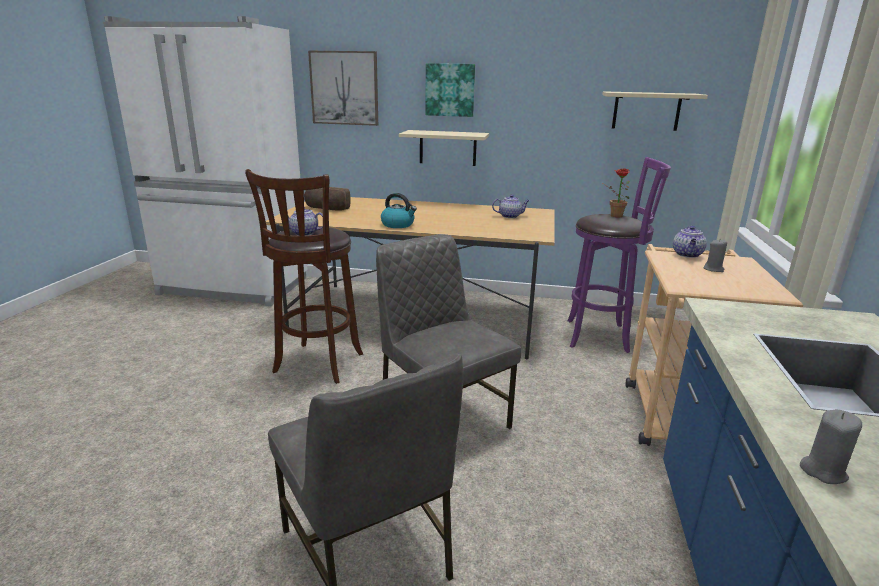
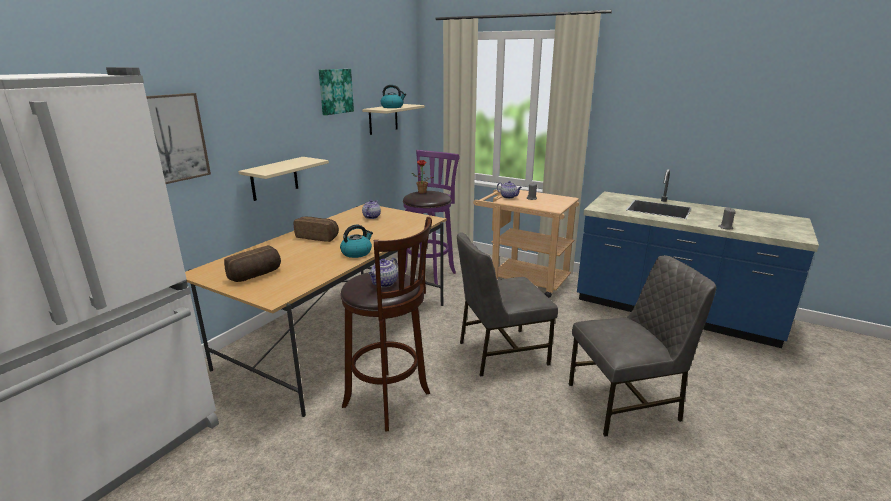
camera: 70 degrees left, 0 degrees up
(428, 210) = (318, 237): none -> bread
(450, 90) = (268, 124): picture -> picture (335, 91)
(644, 92) = (392, 107): none -> kettle

